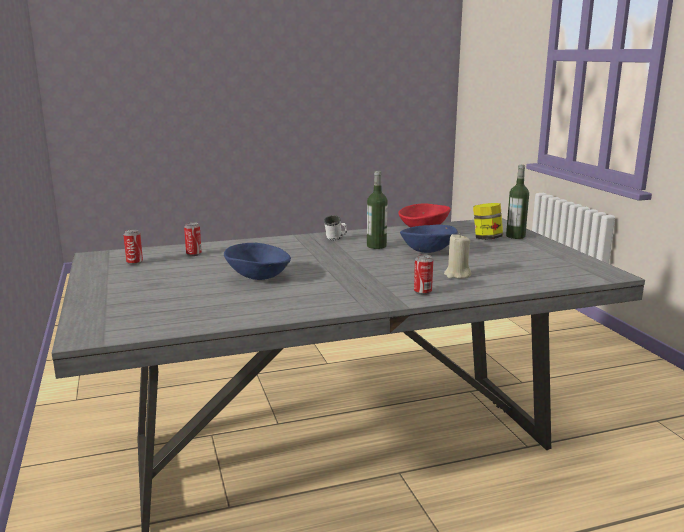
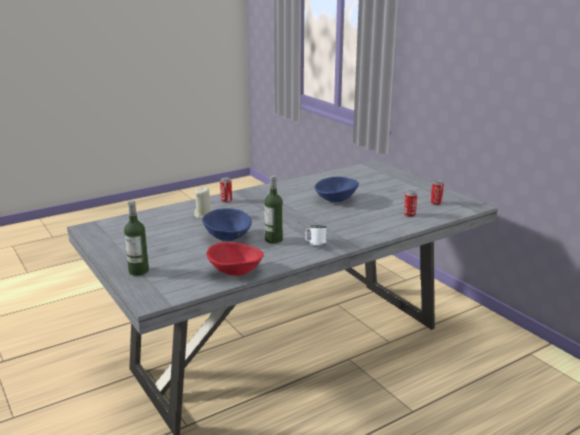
camera: 165 degrees right, 5 degrees up
(487, 238) = (170, 264): jar -> none

